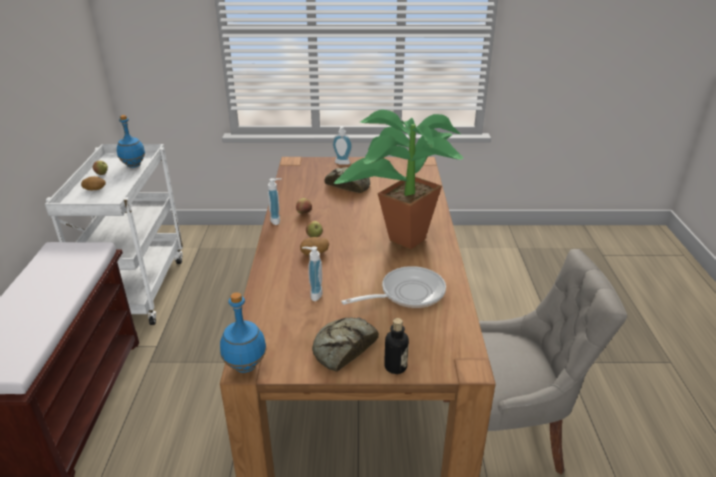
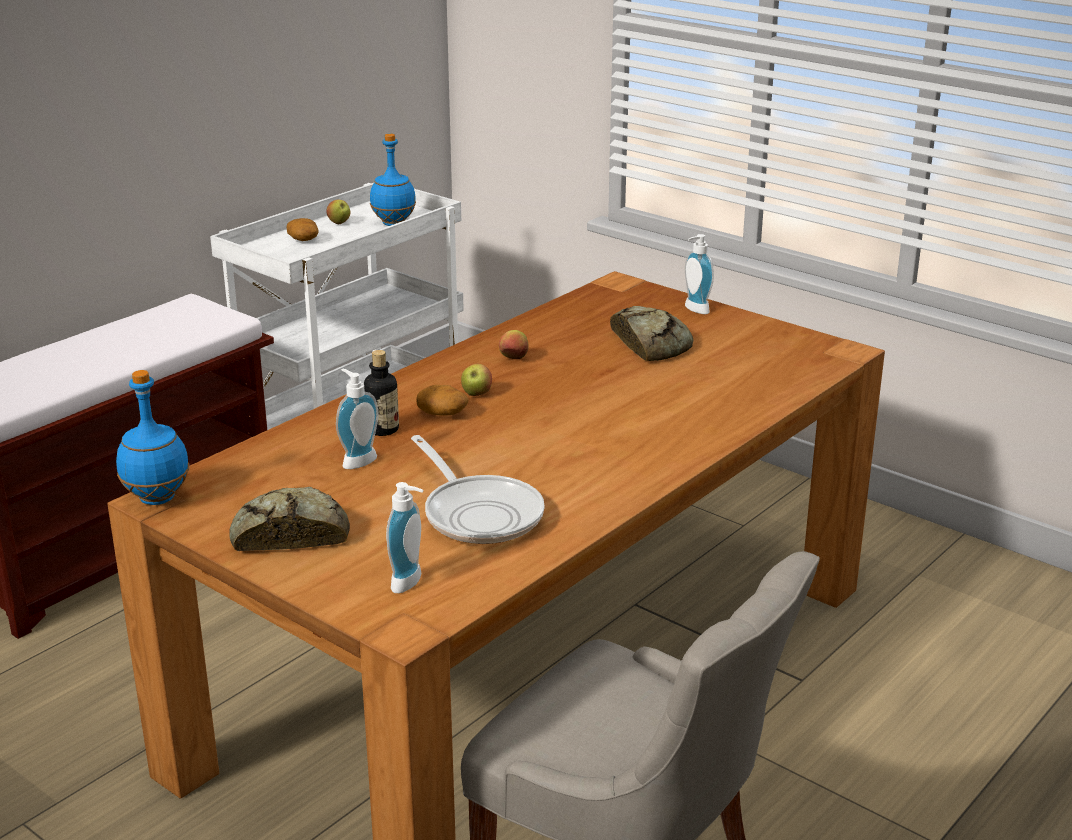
camera: 40 degrees right, 5 degrees down
(277, 220) = (462, 354): soap dispenser -> soap dispenser (411, 583)
(395, 366) = (315, 583): bottle -> bottle (382, 429)
(400, 241) = (590, 447): potted plant -> none
(407, 293) = (479, 513): frying pan -> frying pan turned 45 degrees clockwise

